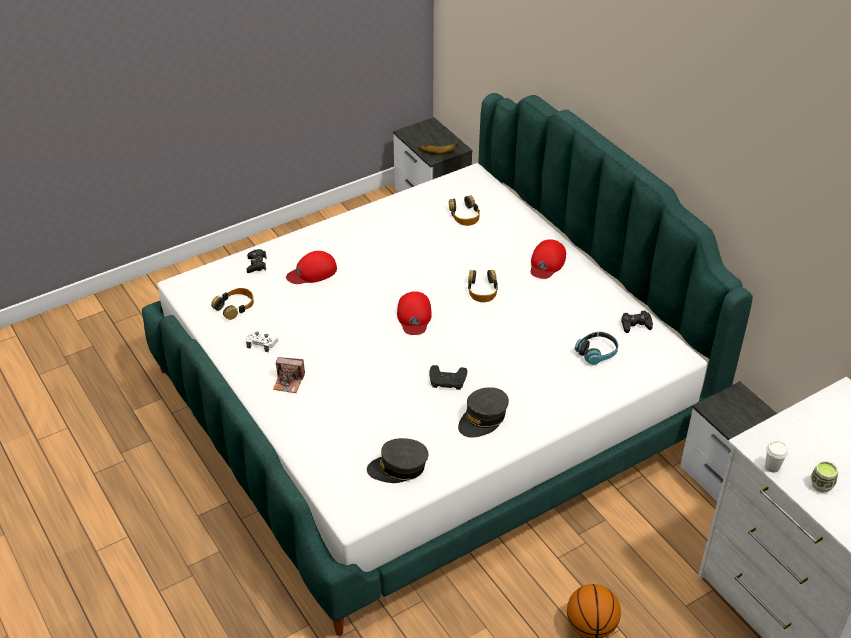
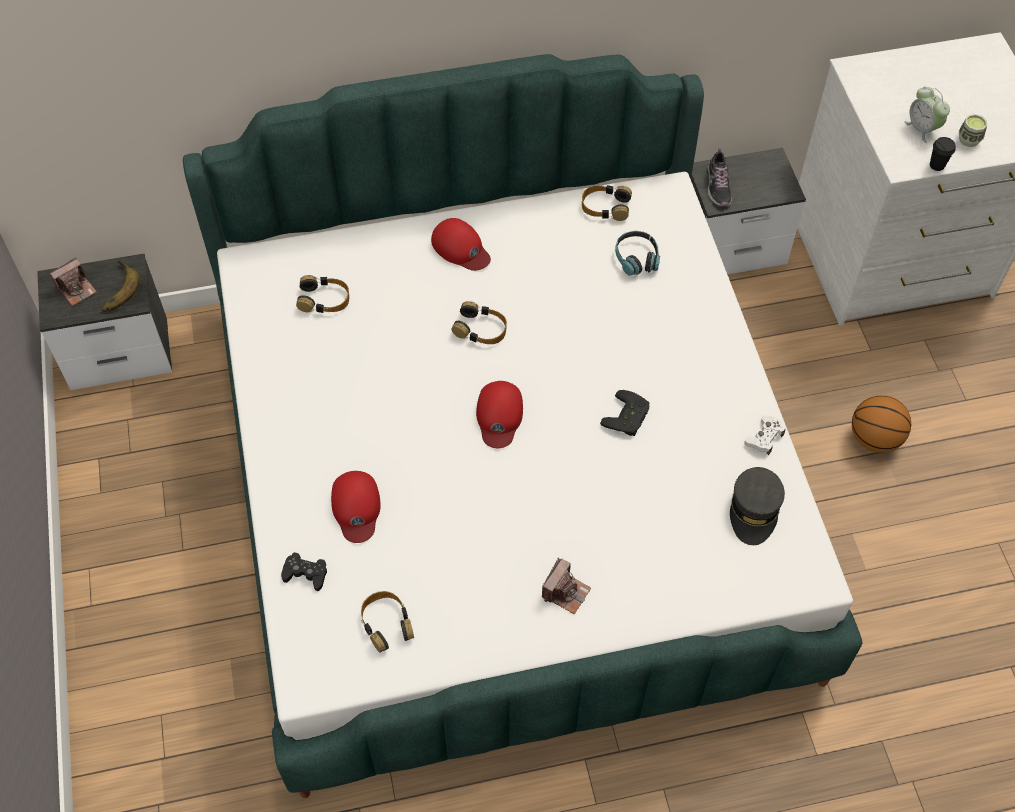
camera: 70 degrees left, 15 degrees up
(261, 343) = (477, 607): white game controller -> white game controller (764, 437)
(414, 316) = (499, 416): red cap -> red cap turned 75 degrees clockwise
(429, 134) = (77, 289): none -> camera
(483, 419) = (703, 401): grey cap -> none
(635, 324) = (605, 207): black game controller -> headphones
(729, 404) = (718, 186): none -> shoe
(772, 467) = (937, 165): white cup -> black cup
(809, 450) = (922, 129): none -> alarm clock

